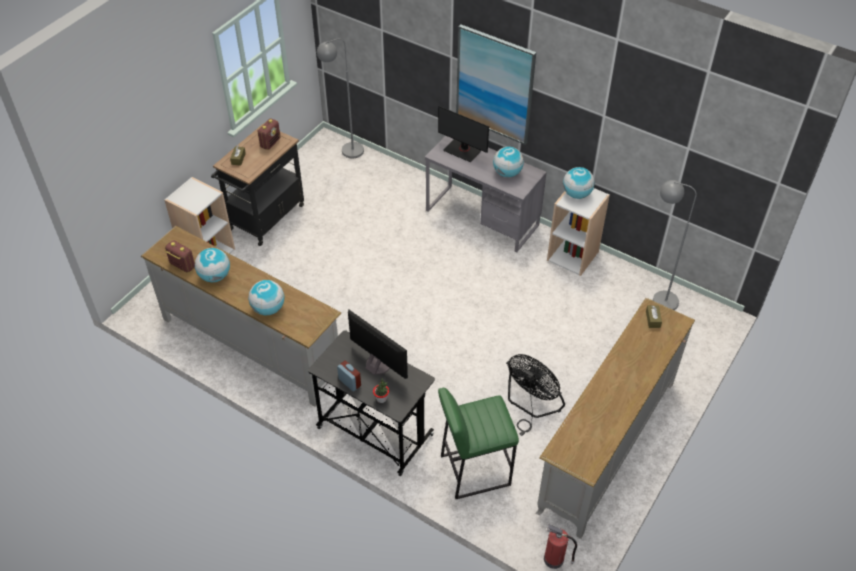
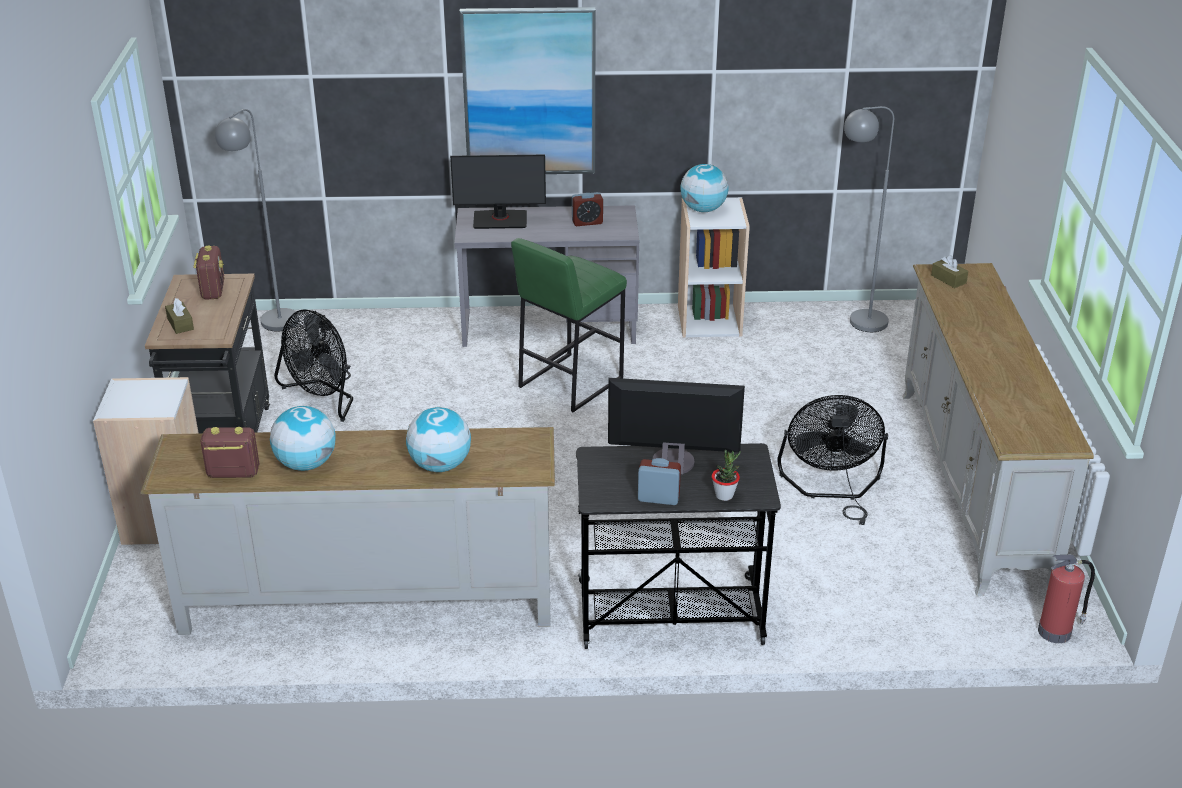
camera: 35 degrees left, 15 degrees down
(334, 210) = (324, 395): none -> black fan
(474, 470) = (850, 590): green stool -> green stool (569, 383)
(507, 173) = (587, 222): globe -> alarm clock

